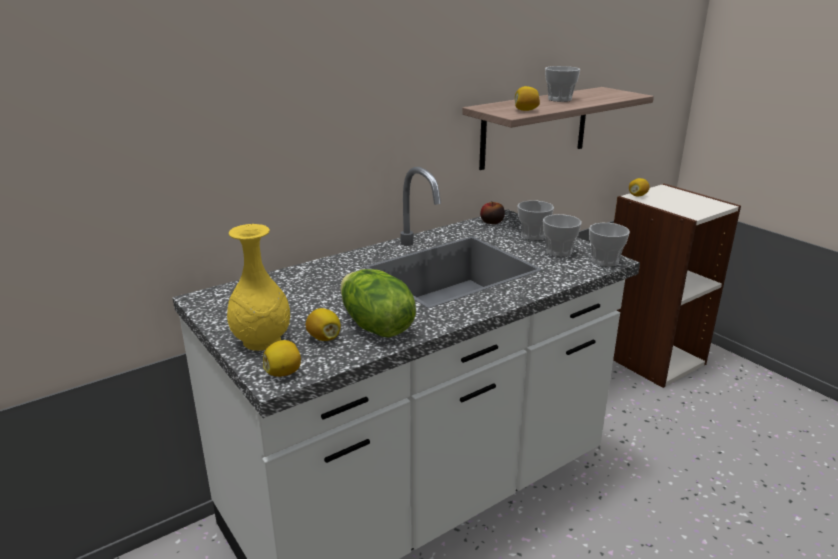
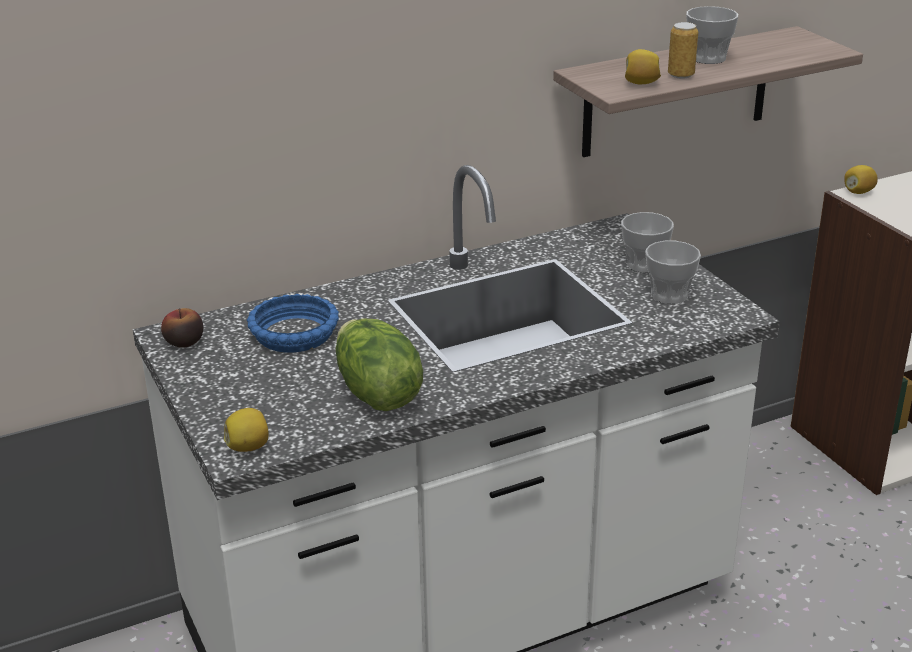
camera: 10 degrees right, 5 degrees up
(261, 341) = (230, 402): yellow vase -> none
(301, 291) = (295, 333): none -> blue bowl
(324, 338) = (308, 404): lemon -> none
(492, 222) = (593, 236): apple -> apple (184, 342)
(548, 106) = (681, 75): none -> can
(605, 261) = (728, 316): cup -> none

